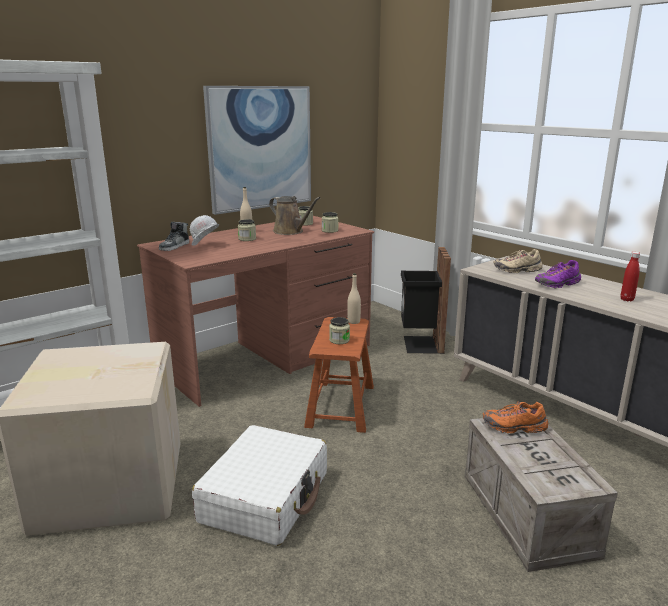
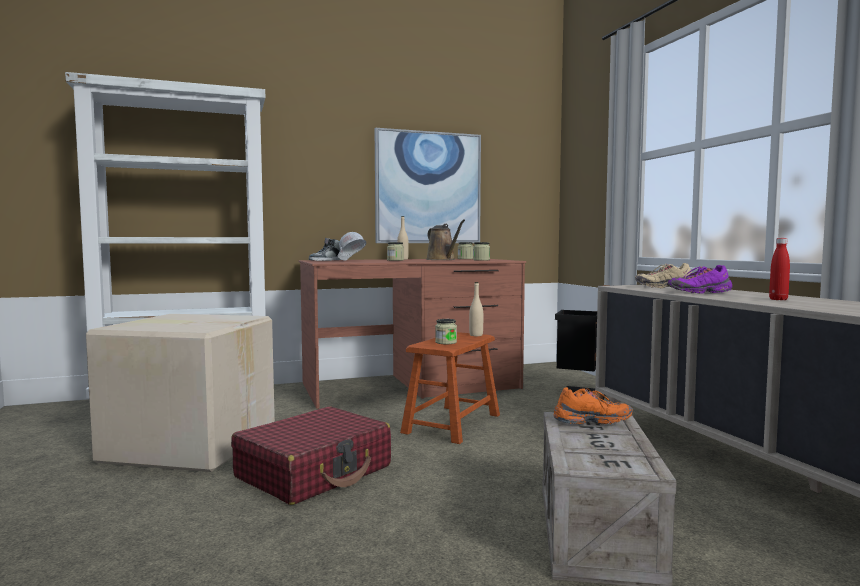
camera: 20 degrees right, 15 degrees down
(265, 497) = (315, 472): white suitcase -> red suitcase
(514, 427) = (591, 422): orange shoe -> orange shoe turned 150 degrees clockwise

